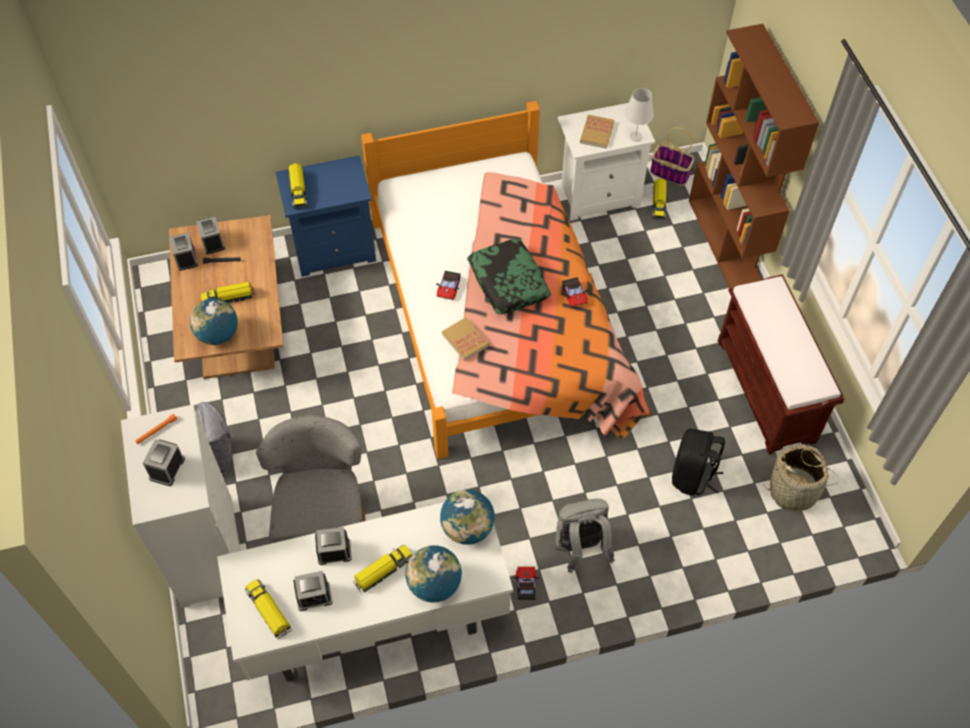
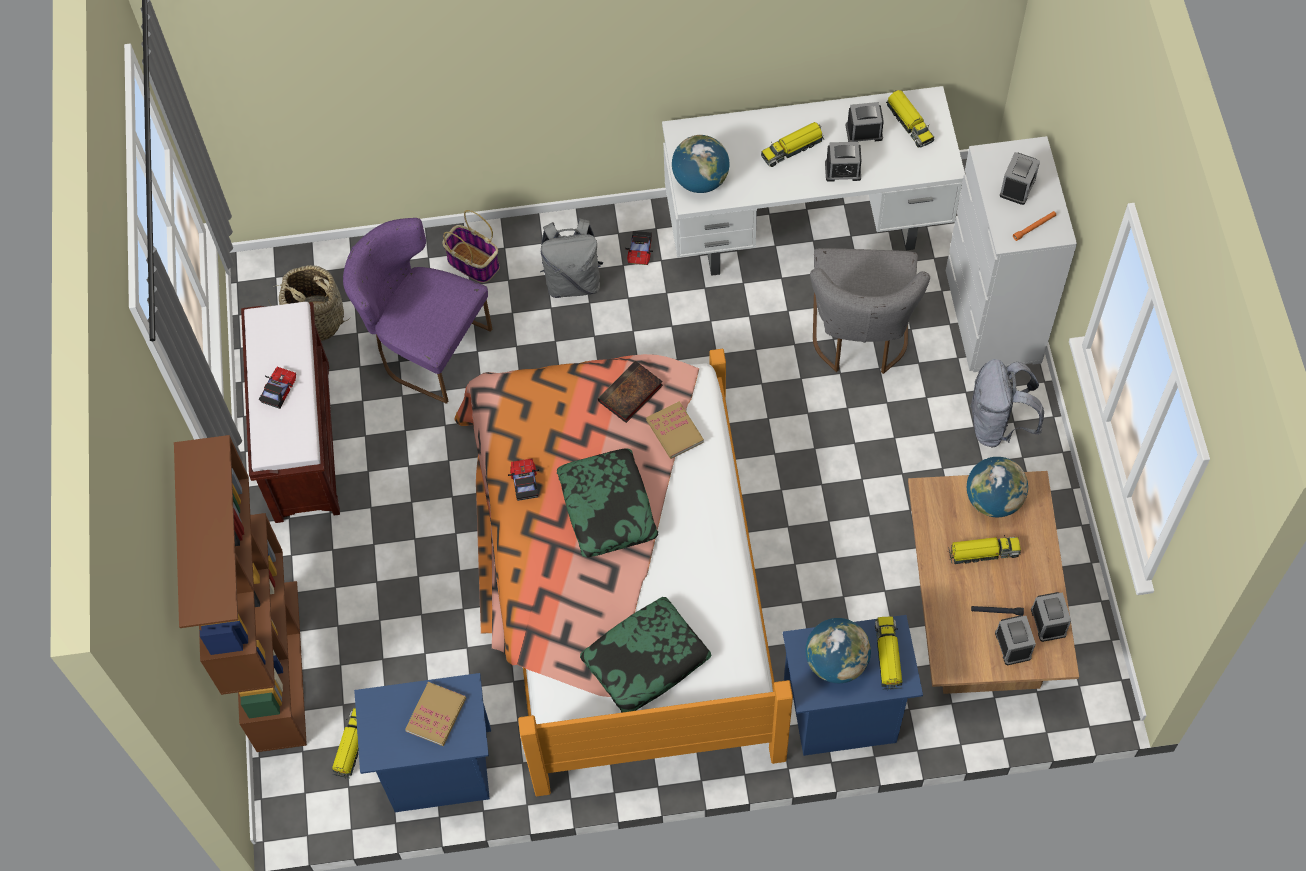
camera: 170 degrees left, 5 degrees up
(434, 584) = (741, 132): globe -> globe (836, 662)
(449, 288) = (687, 512): toy car -> toy car (278, 390)
(466, 195) = (645, 661): none -> pillow
(505, 365) = (630, 395): none -> book
(598, 195) = (438, 771): white nightstand -> blue nightstand
(635, 136) = (380, 701): white table lamp -> none
(670, 173) = (317, 801): basket -> basket (472, 263)
(692, 476) = (425, 347): black backpack -> purple chair

